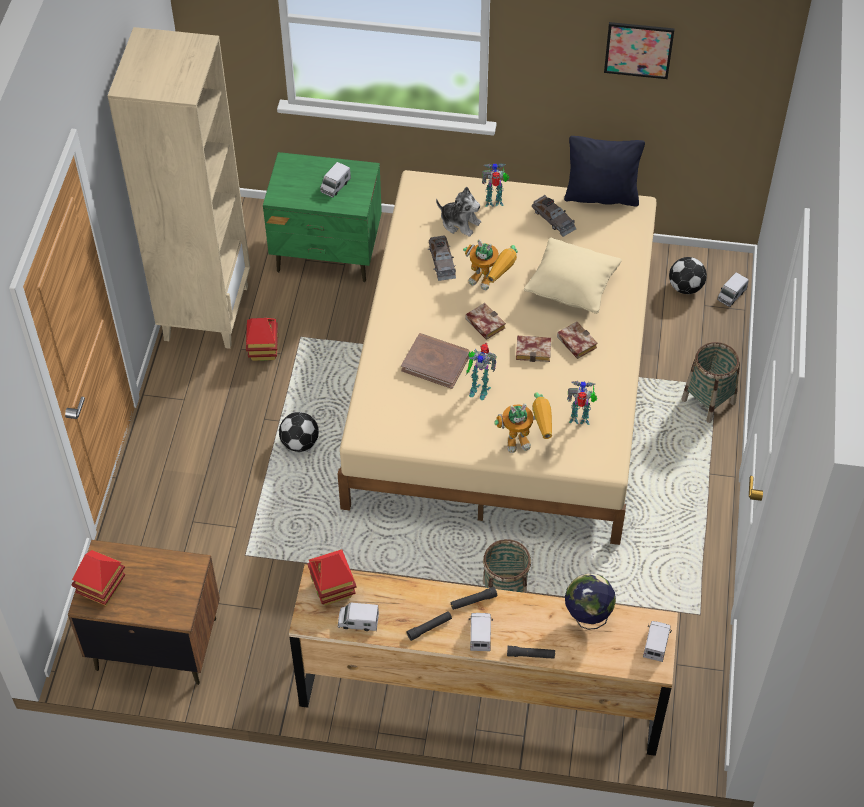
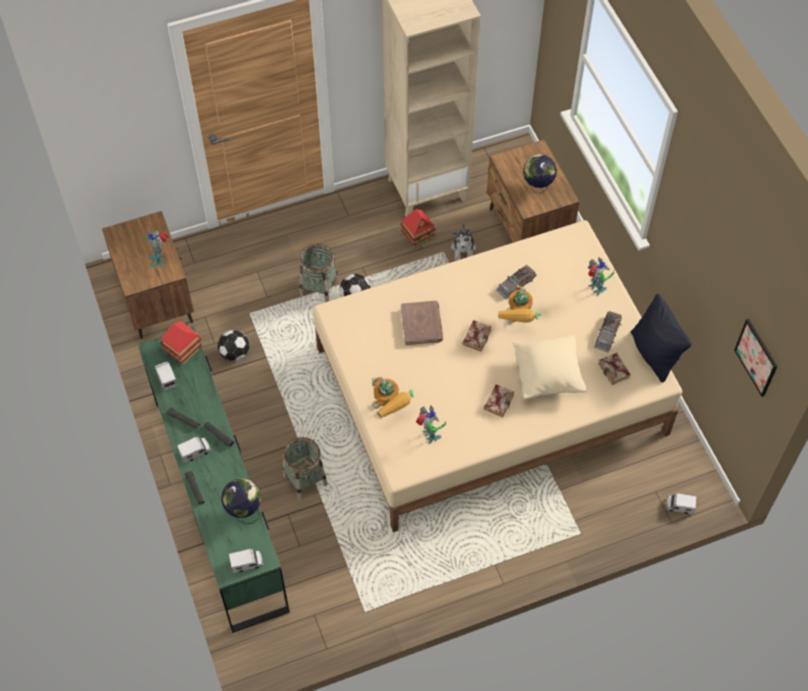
camera: 60 degrees right, 5 degrees up
(102, 589) = (128, 236): toy house -> none
(327, 254) = (527, 229): green nightstand -> brown nightstand
(335, 186) = (537, 187): toy truck -> globe
(459, 223) = (560, 277): plush toy -> plush toy (463, 249)
(479, 388) = (416, 361): toy robot -> toy robot (159, 259)
(481, 696) = (220, 502): brown dresser -> green dresser
(535, 350) = (473, 379): book -> book (615, 371)
(638, 49) = (719, 277): picture -> picture (756, 357)
(686, 287) = (664, 471): football -> football (235, 354)
(708, 401) = (562, 535): basket -> basket (319, 288)

